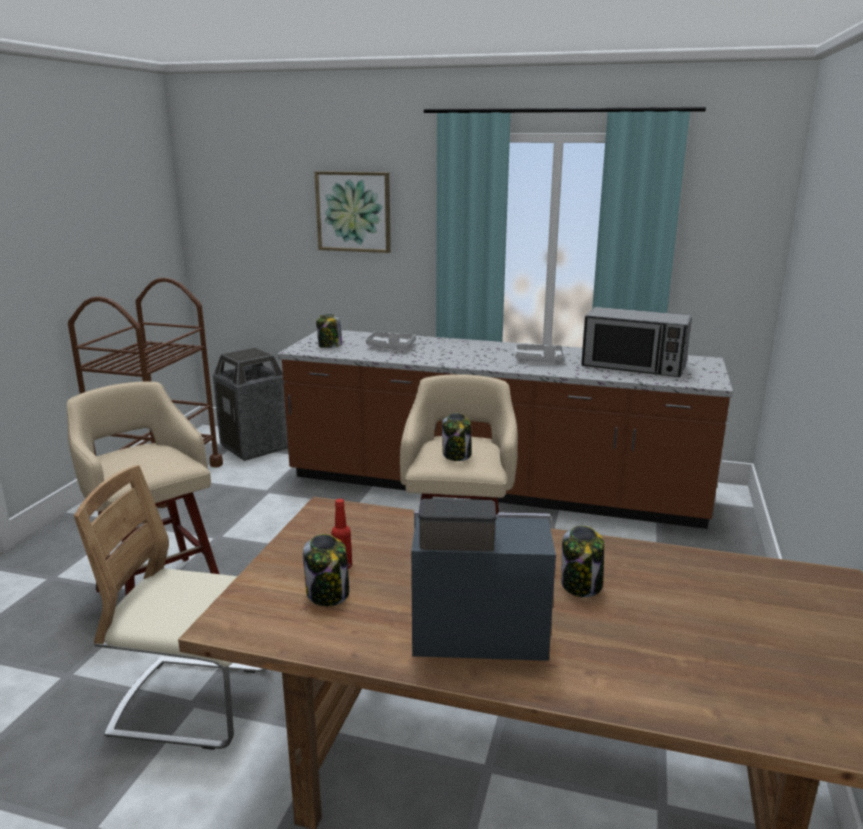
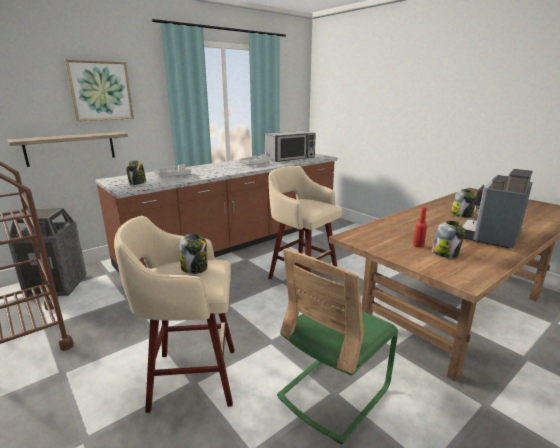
camera: 55 degrees left, 0 degrees up
(194, 702) = (333, 392): beige chair -> green chair
(311, 283) = (71, 148): none -> shelf
(457, 455) = (312, 205): jar -> jar (195, 268)

